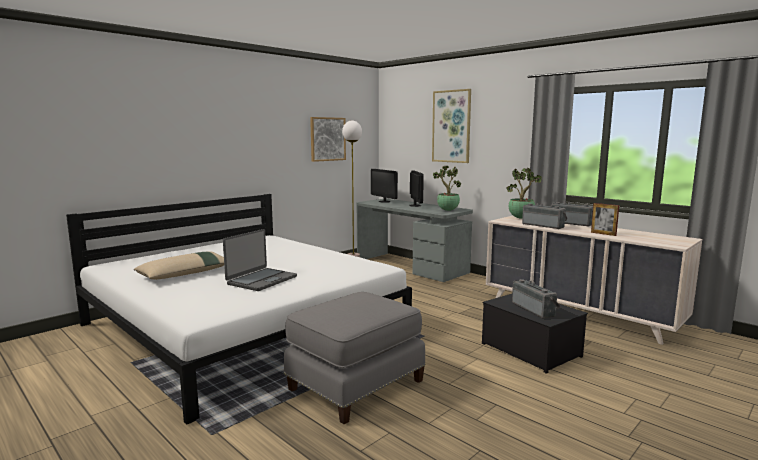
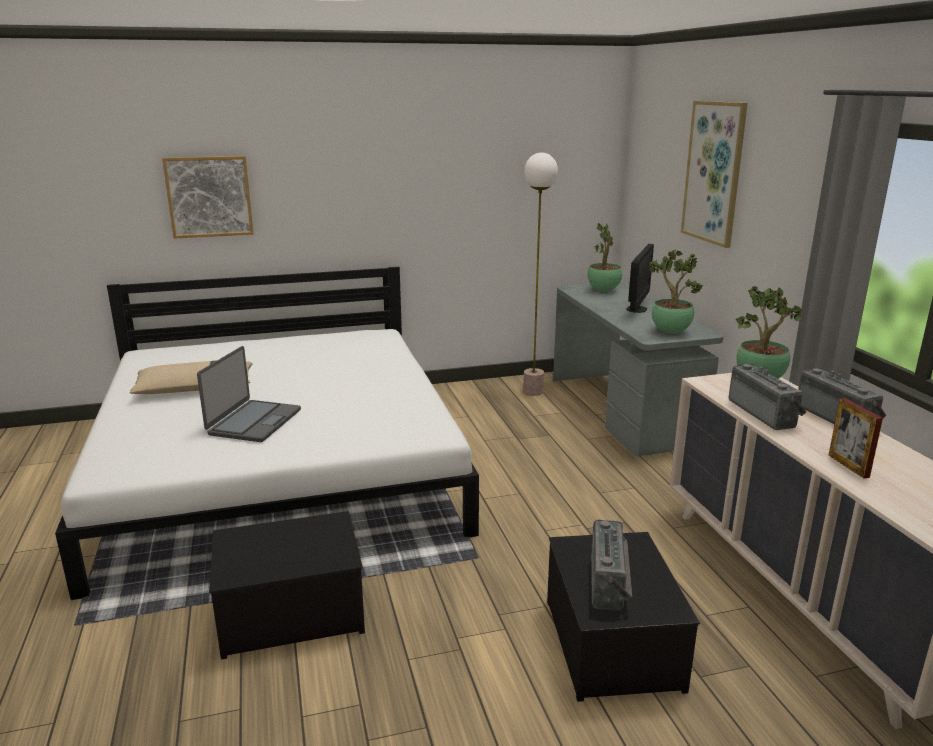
camera: 30 degrees right, 10 degrees up
(261, 280) = (253, 422): laptop -> laptop turned 45 degrees counterclockwise
(327, 139) = (513, 179): picture -> picture (209, 196)
(355, 384) = (292, 611): grey ottoman -> storage box
(384, 201) = (603, 291): monitor -> potted plant

